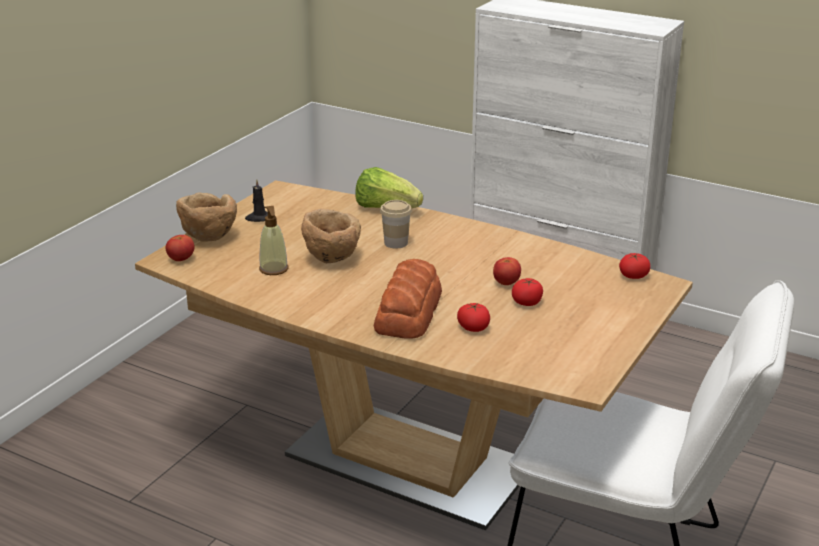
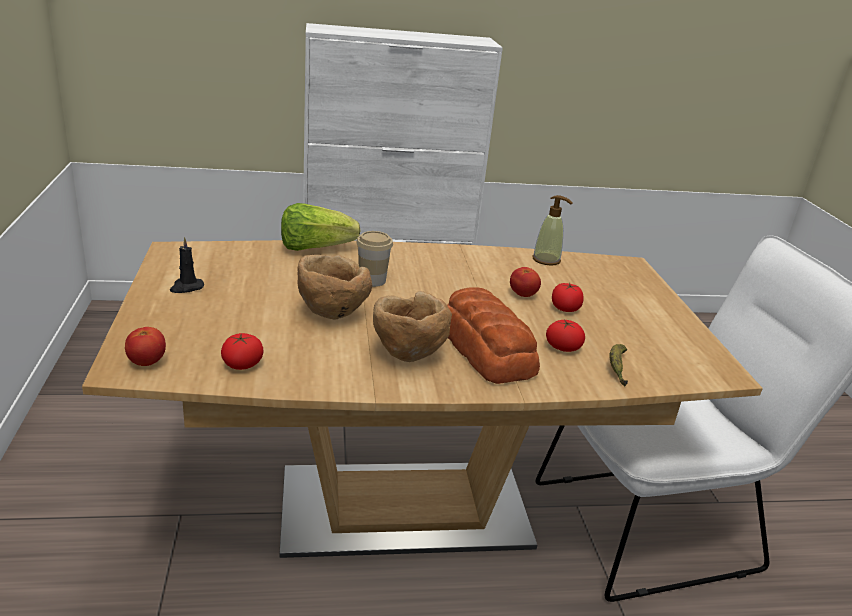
camera: 40 degrees left, 0 degrees up
(208, 237) = (151, 324): brown bowl -> brown bowl (407, 354)
(273, 269) = (282, 342): soap dispenser -> soap dispenser (546, 260)
(493, 353) = (617, 368): none -> banana
(633, 276) = (601, 263): tomato -> tomato (242, 364)

